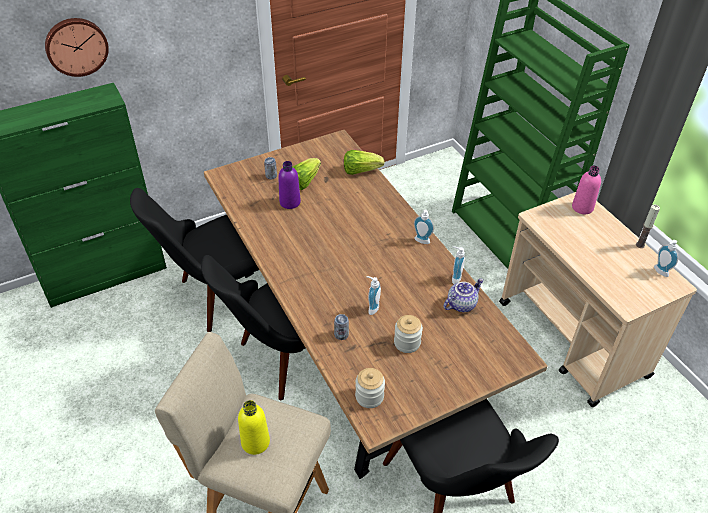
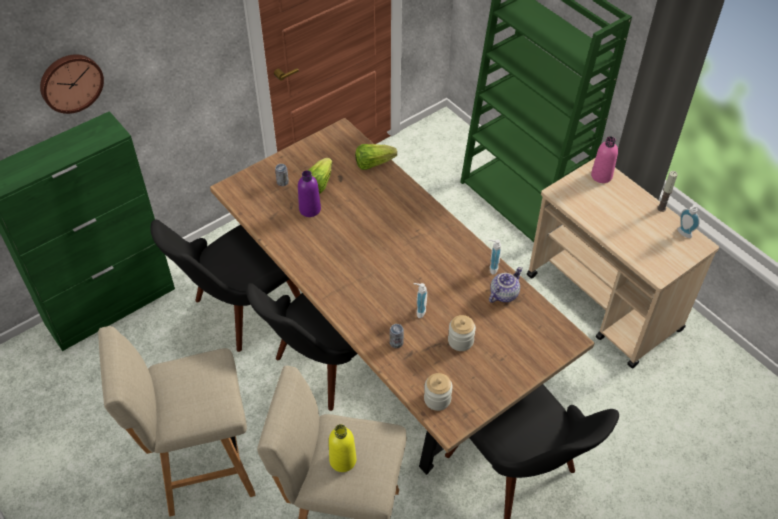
camera: 10 degrees left, 5 degrees up
(143, 433) = (201, 466): none -> beige stool
(421, 242) = (451, 234): soap dispenser -> none

